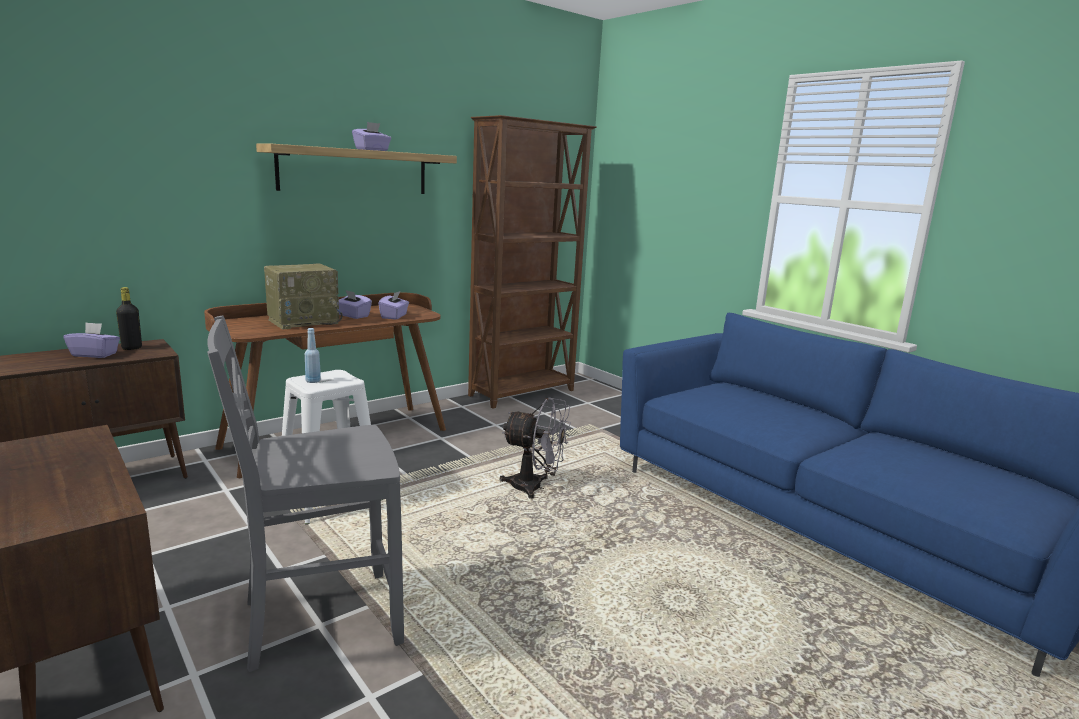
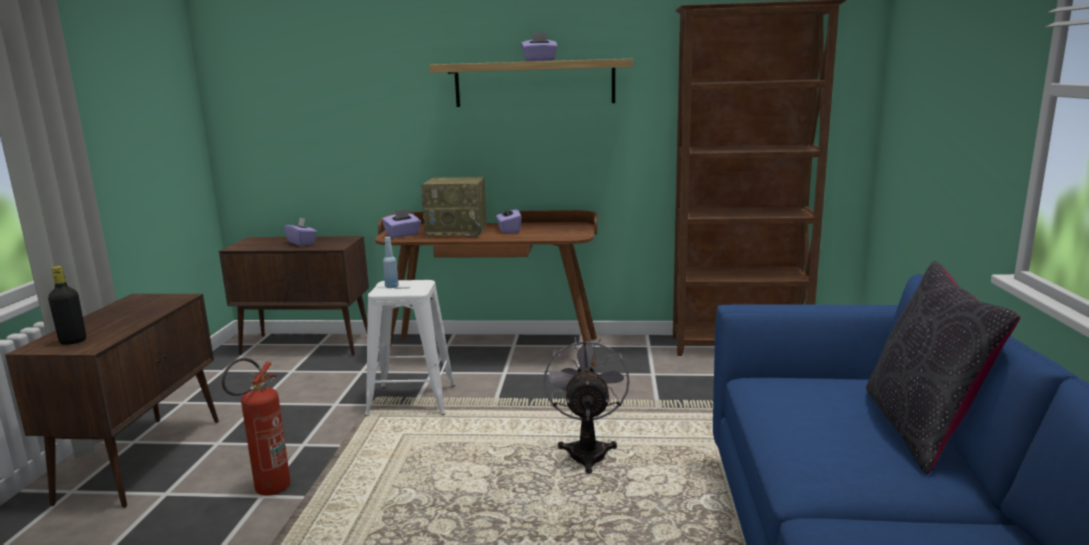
camera: 45 degrees right, 0 degrees up
(132, 348) = (330, 241): black bottle -> black bottle (73, 341)
(318, 620) = (266, 492): grey chair -> fire extinguisher
(394, 316) = (542, 235): purple tissue box -> purple tissue box (403, 235)
(534, 487) = (587, 450): grey fan -> grey fan turned 150 degrees counterclockwise
(781, 401) = (921, 429): none -> black pillow

